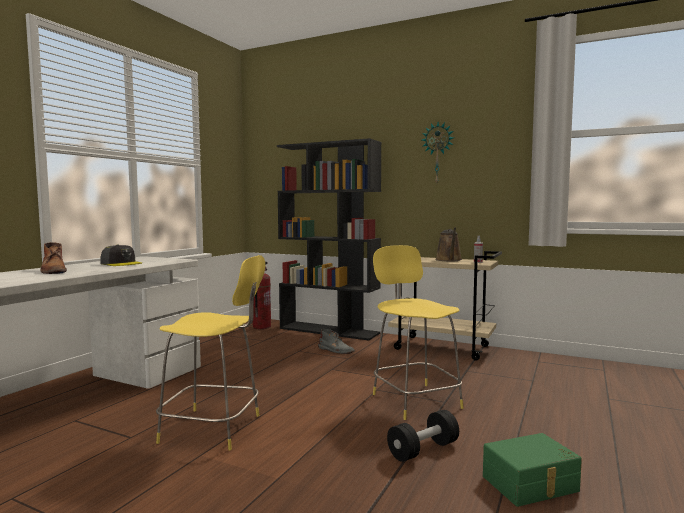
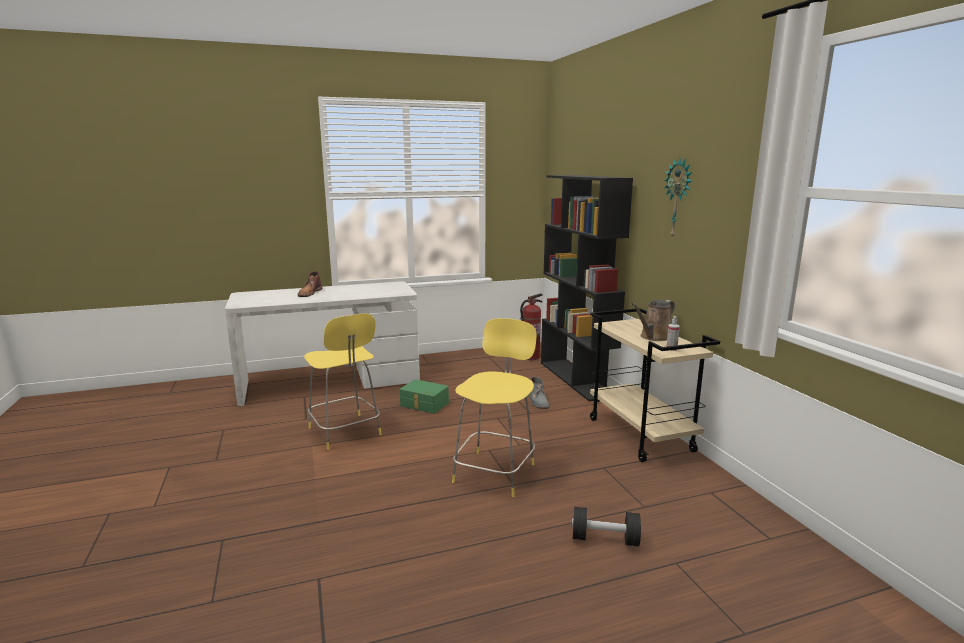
camera: 45 degrees right, 10 degrees up
(121, 263) = (361, 291): grey cap -> none
(423, 450) = (414, 508): black dumbbell -> black dumbbell (605, 539)
(531, 484) = (420, 571): green storage box -> green storage box (424, 405)

